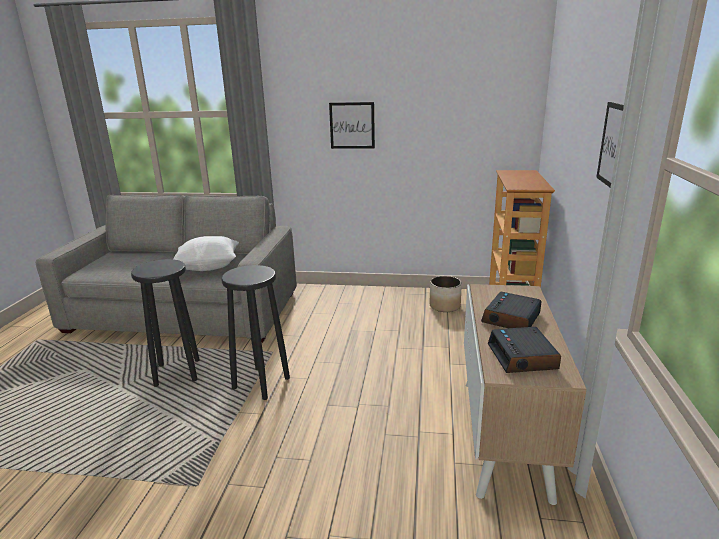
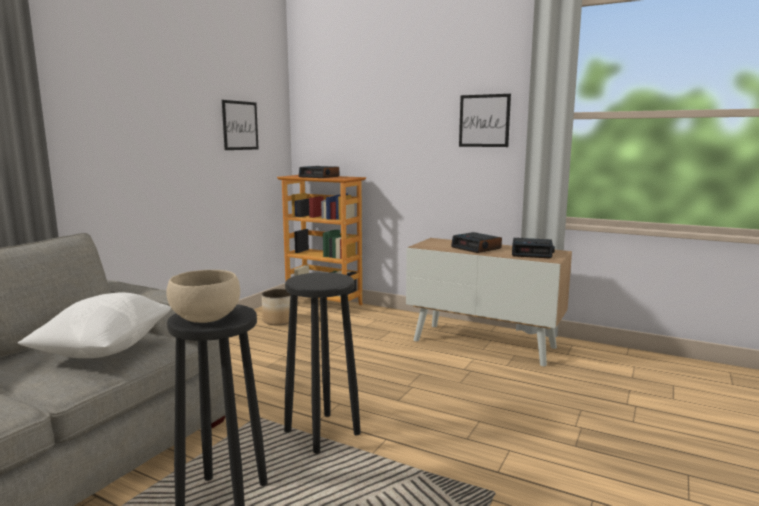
camera: 70 degrees left, 10 degrees down
(153, 267) = (205, 317): none -> beige bowl
(352, 125) = (144, 133): picture -> picture (240, 125)
(521, 178) = (319, 176): none -> alarm clock

